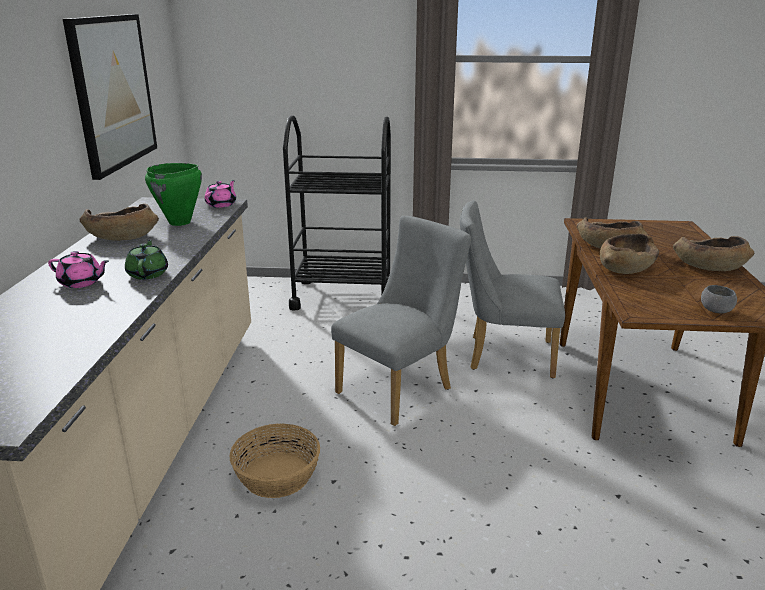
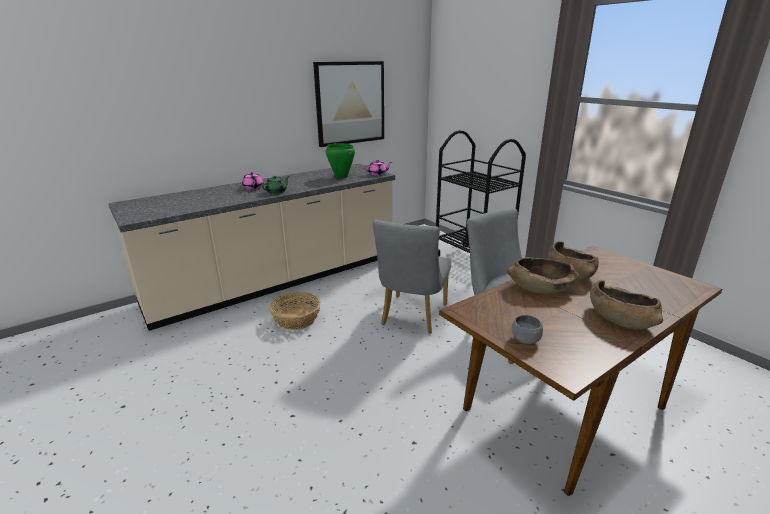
camera: 50 degrees right, 0 degrees up
(121, 237) = (308, 176): brown bowl -> none
(401, 388) = (412, 317): grey chair -> grey chair turned 105 degrees clockwise

